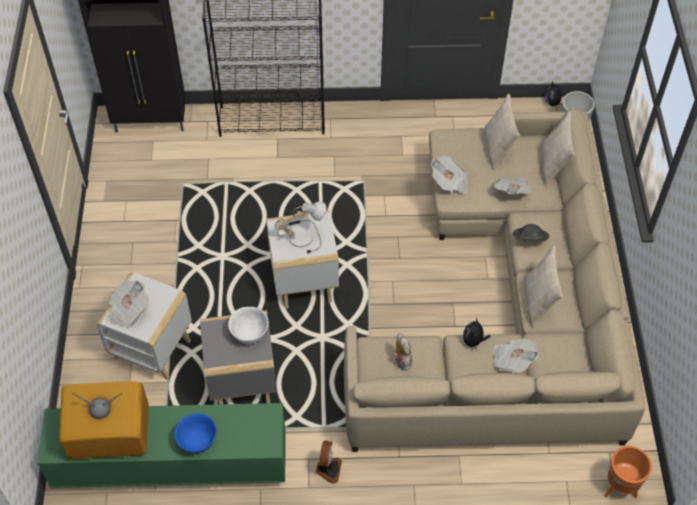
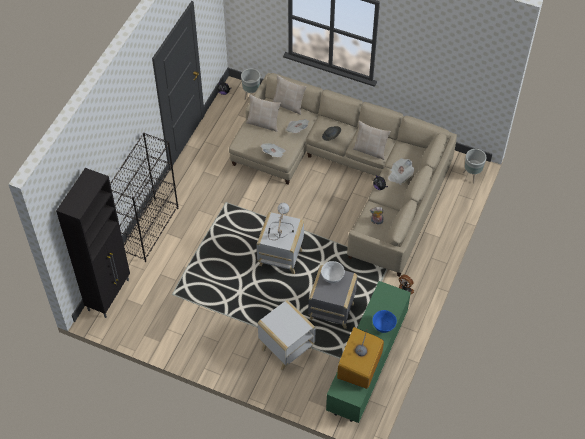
camera: 65 degrees left, 0 degrees up
(128, 311) = (286, 330): newspaper -> none
(619, 489) = (472, 175): orange planter -> grey planter

